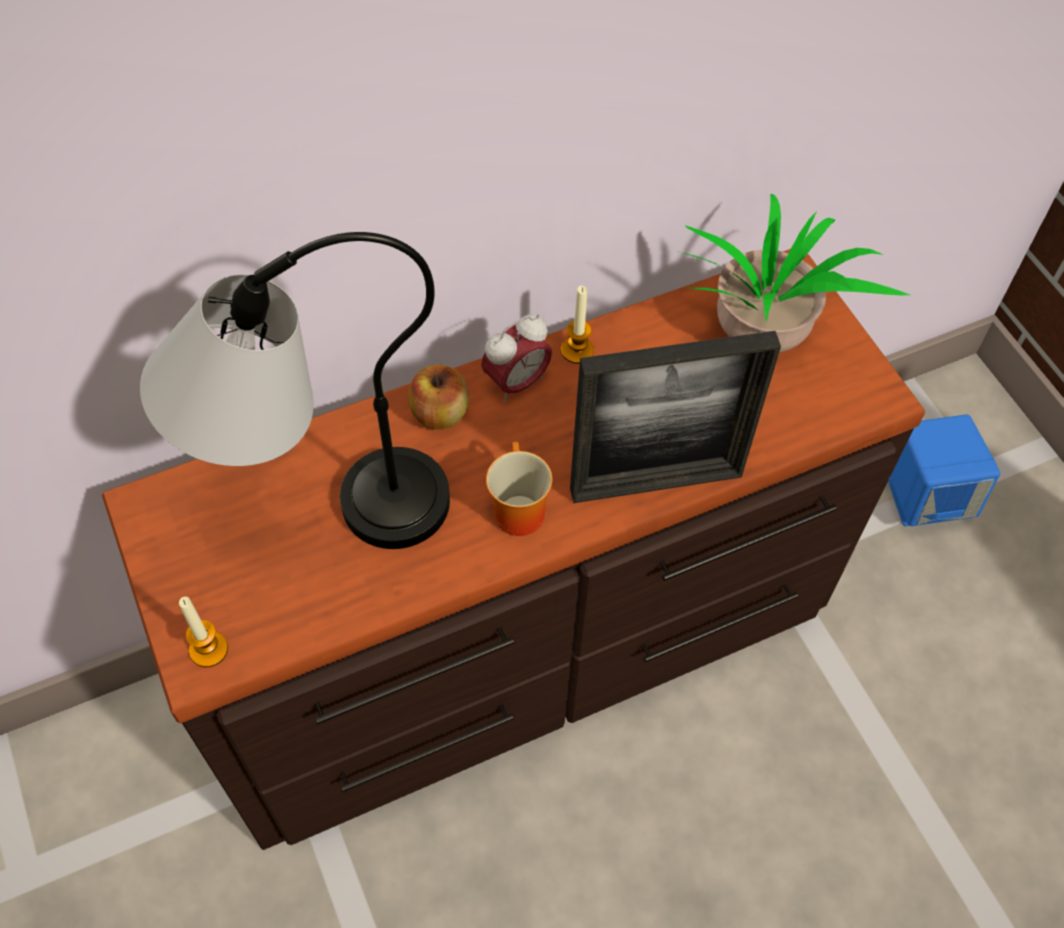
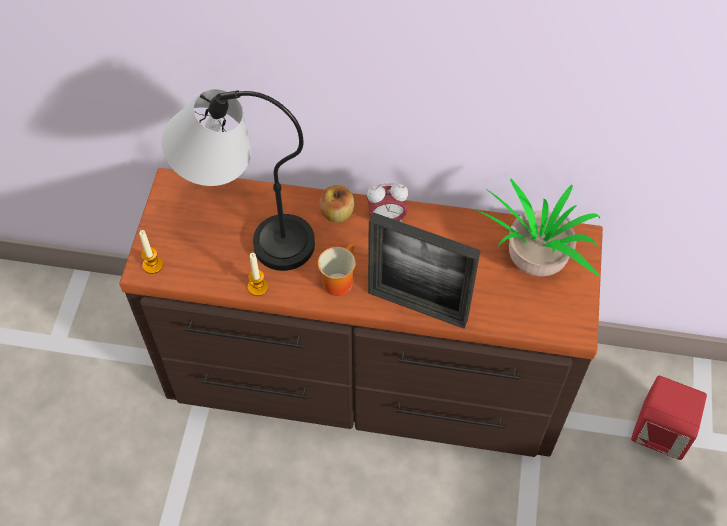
camera: 35 degrees right, 0 degrees up
(577, 350) = (430, 218): candle -> candle (258, 287)
(924, 497) = (660, 432): blue speaker -> red speaker

